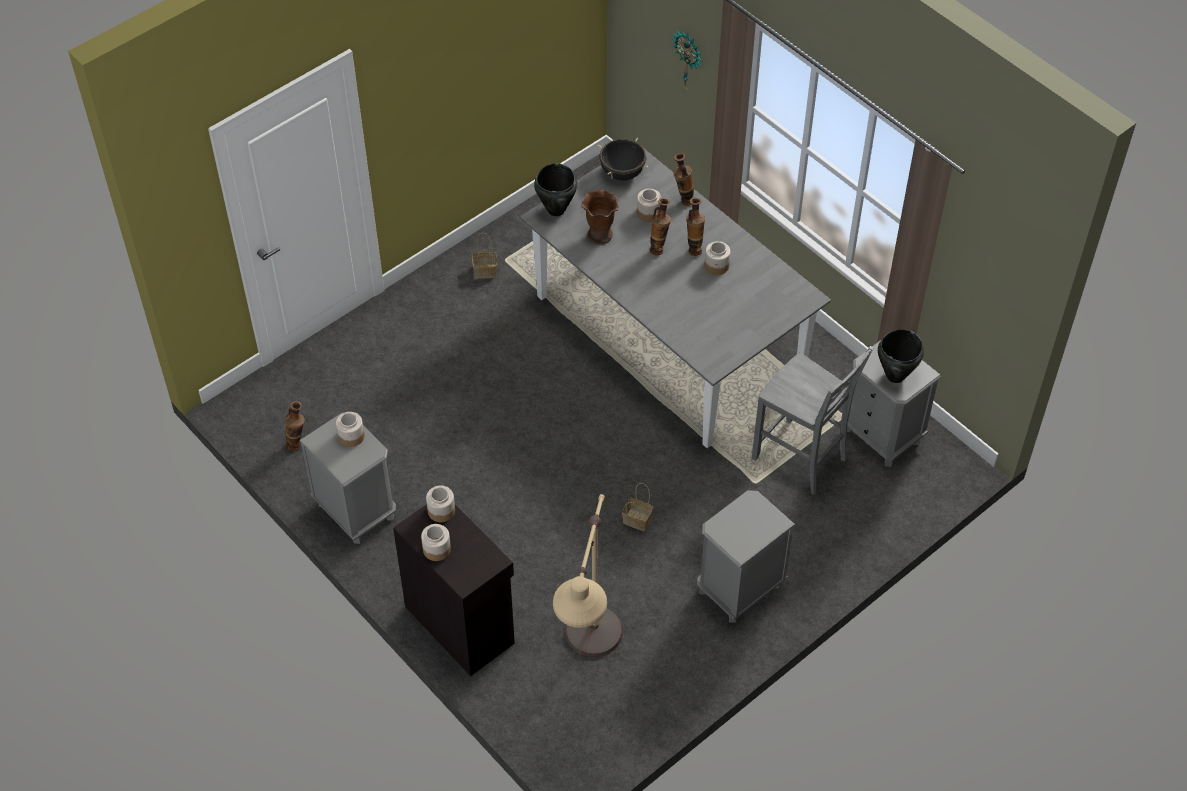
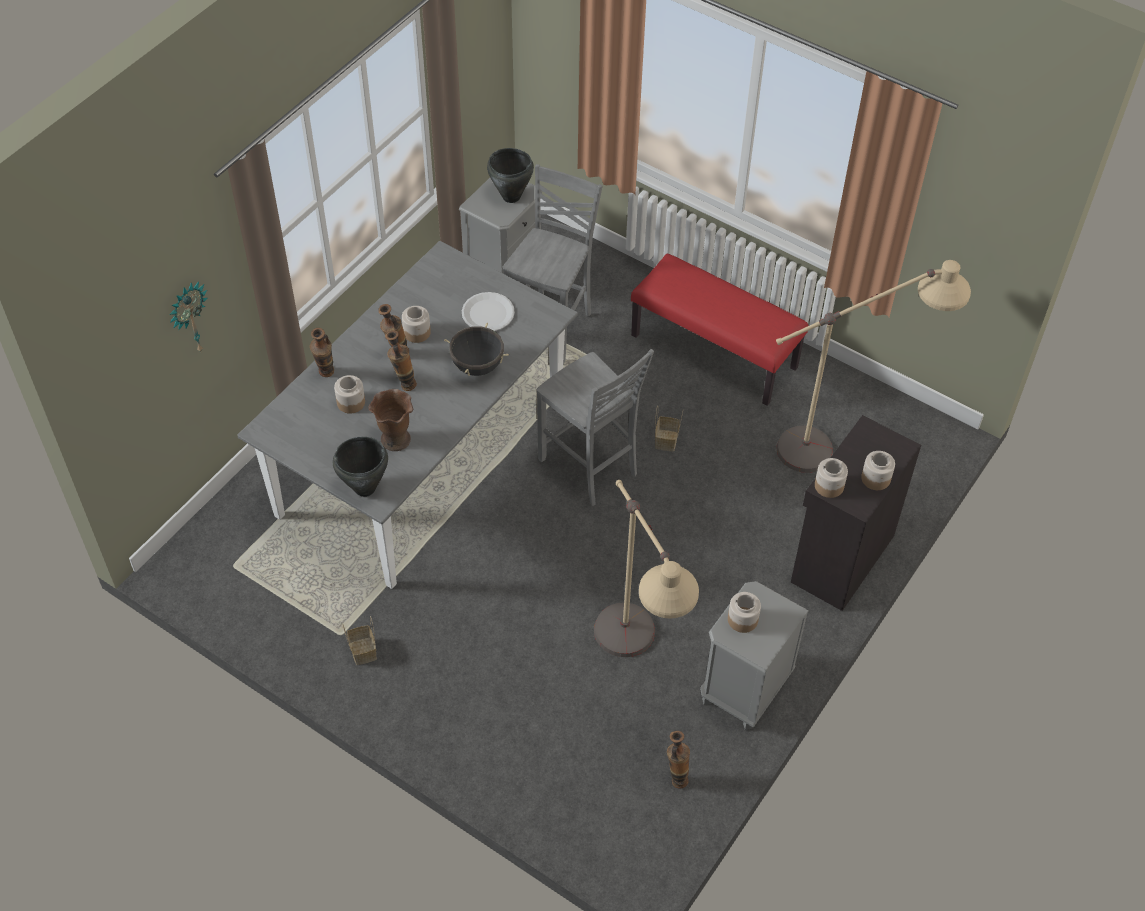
camera: 105 degrees left, 0 degrees up
(405, 441) = (636, 667): none -> beige floor lamp
(621, 454) = (590, 468): none -> grey chair
(622, 173) = (292, 437): black cooking pot -> black cooking pot (477, 366)
(727, 318) = (488, 313): none -> white plate
(739, 589) = (715, 351): grey nightstand -> red bench

